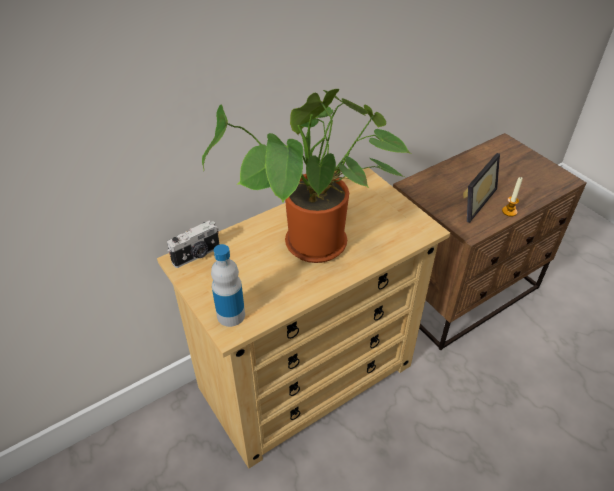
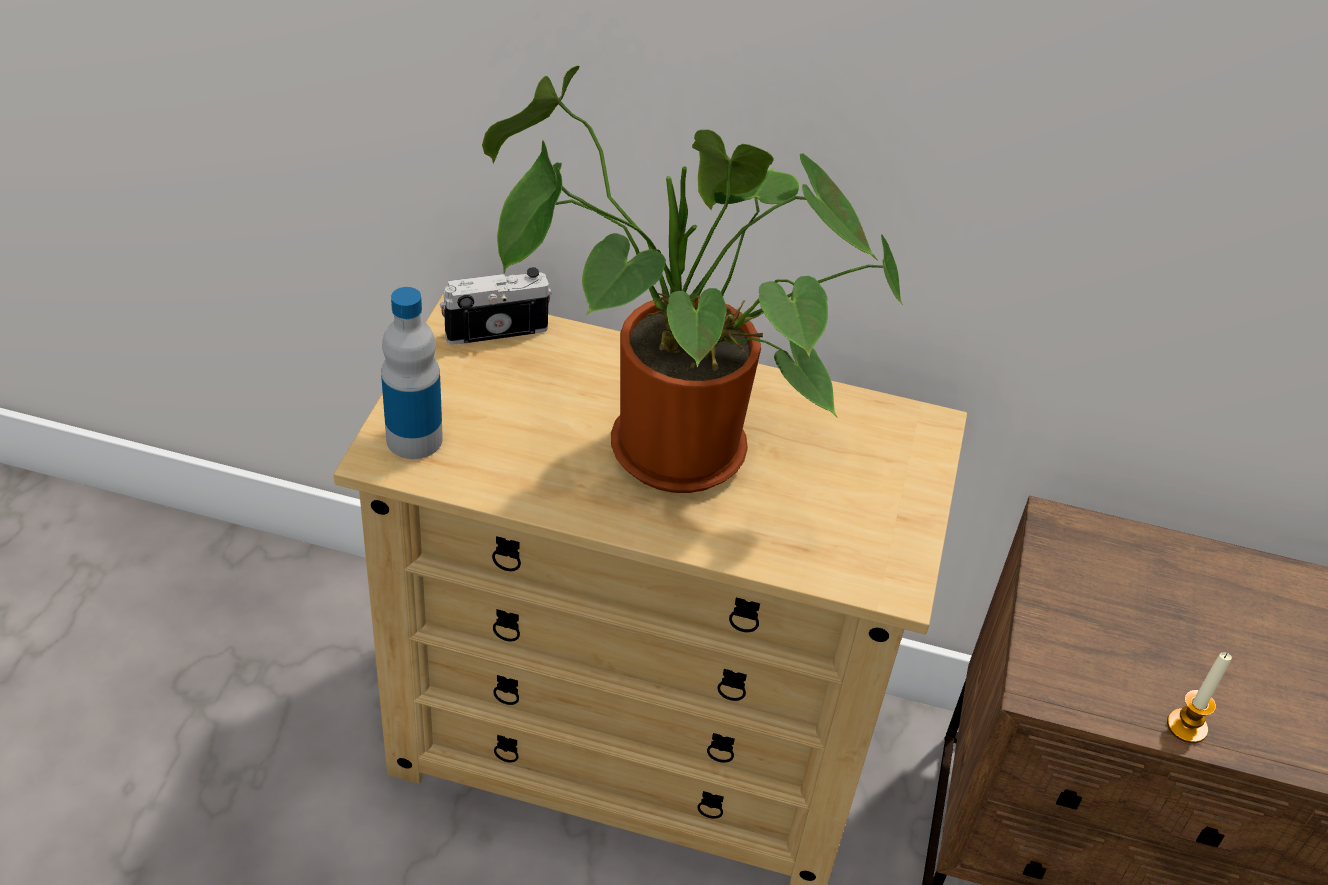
camera: 45 degrees right, 0 degrees up
(197, 255) = (495, 329): camera -> camera turned 150 degrees clockwise
(472, 201) = (1138, 646): picture frame -> none

